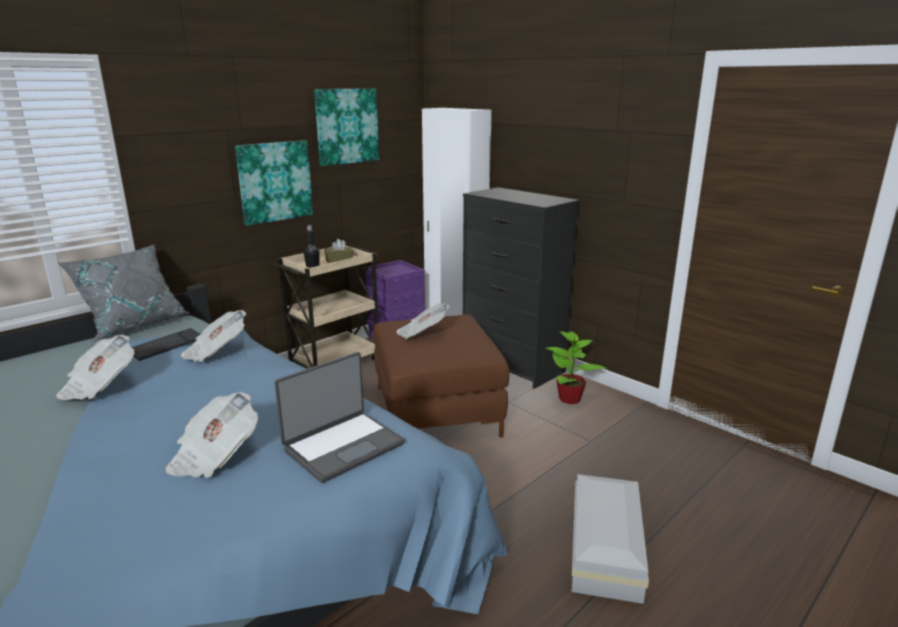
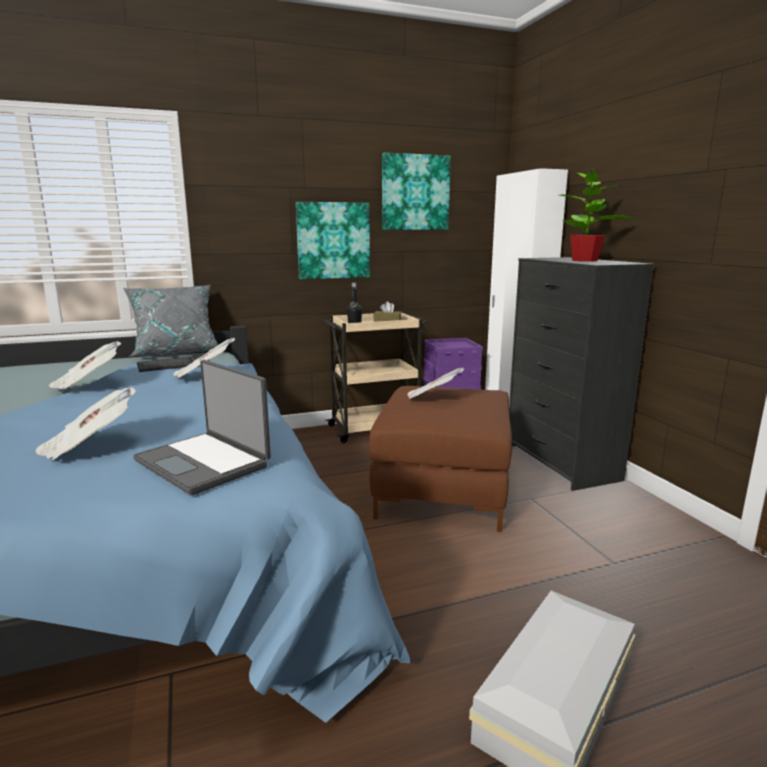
camera: 25 degrees right, 5 degrees down
(343, 446) = (204, 463): laptop -> laptop turned 60 degrees clockwise
(570, 399) = (612, 510): potted plant -> potted plant (584, 260)

